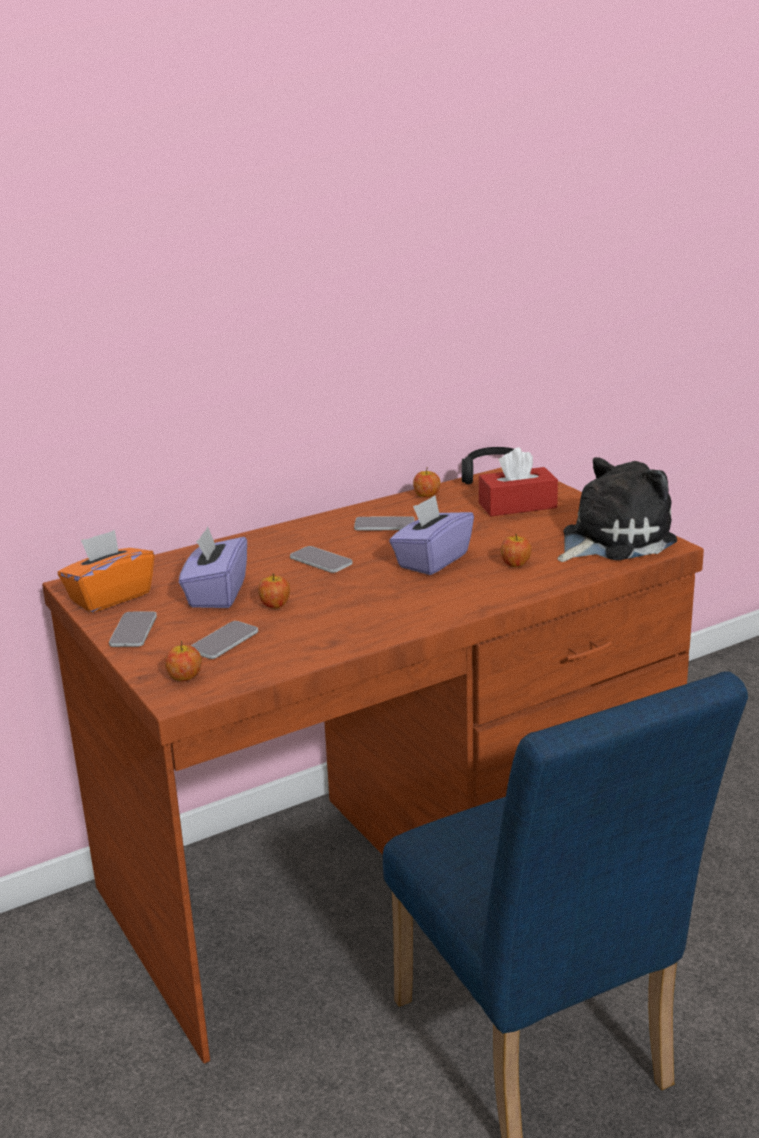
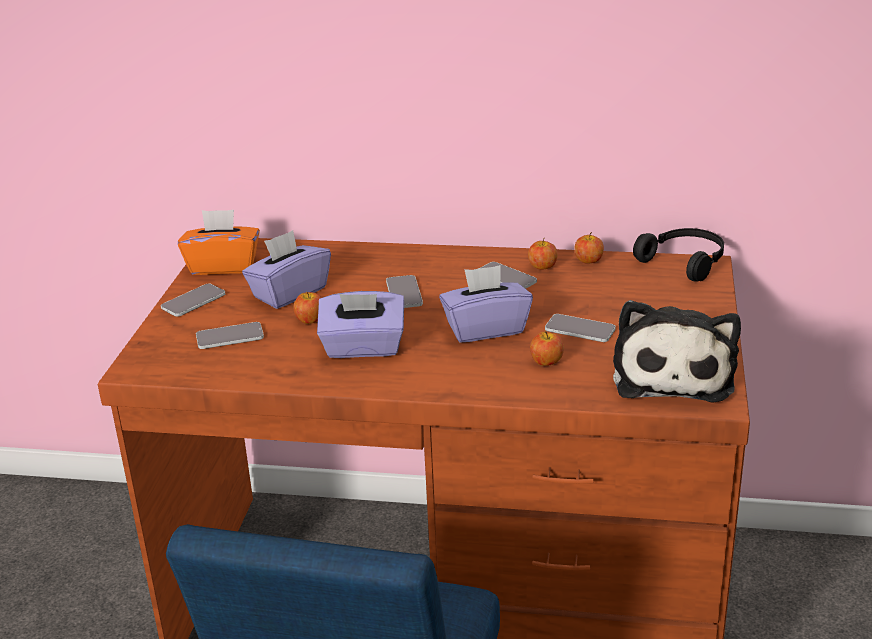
camera: 40 degrees right, 5 degrees up
(185, 677) = (162, 355): apple -> apple (542, 267)
(359, 606) = (363, 348): none -> purple tissue box
(501, 537) = (580, 329): none -> phone
(517, 505) = (649, 302): red tissue box -> none
(611, 540) = (673, 374): plush toy -> plush toy turned 90 degrees clockwise

